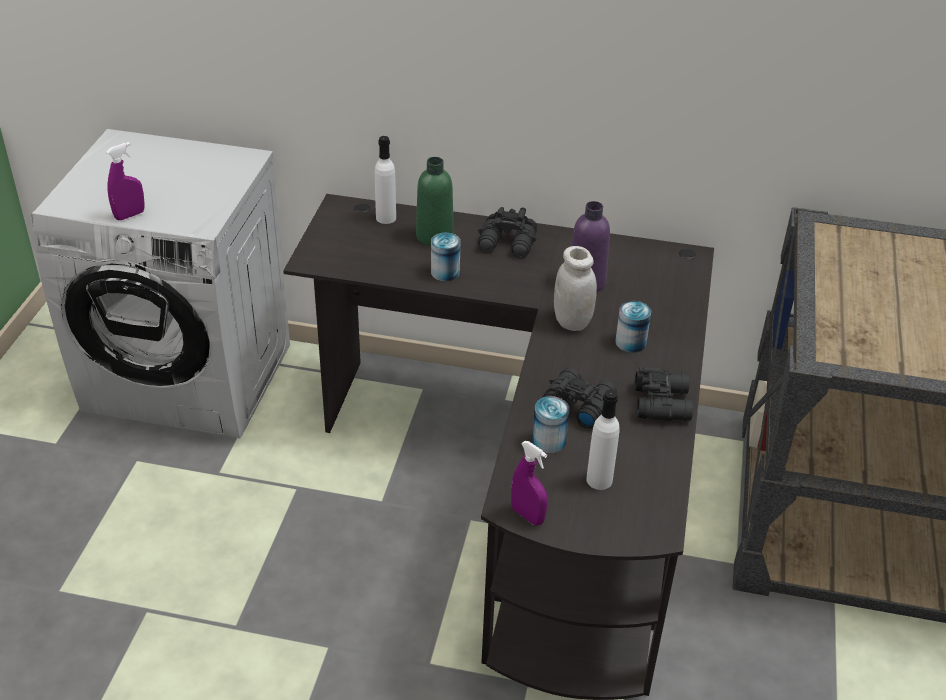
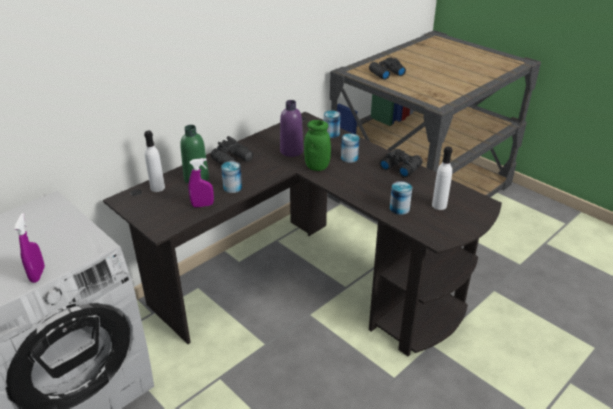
camera: 55 degrees left, 5 degrees down
(527, 515) = (449, 236): purple spray bottle -> purple spray bottle (202, 205)
(572, 321) = (317, 167): white jar -> green jar
(577, 404) = (379, 190): black binoculars -> black binoculars (385, 73)
(678, 298) = (331, 134): none -> can

